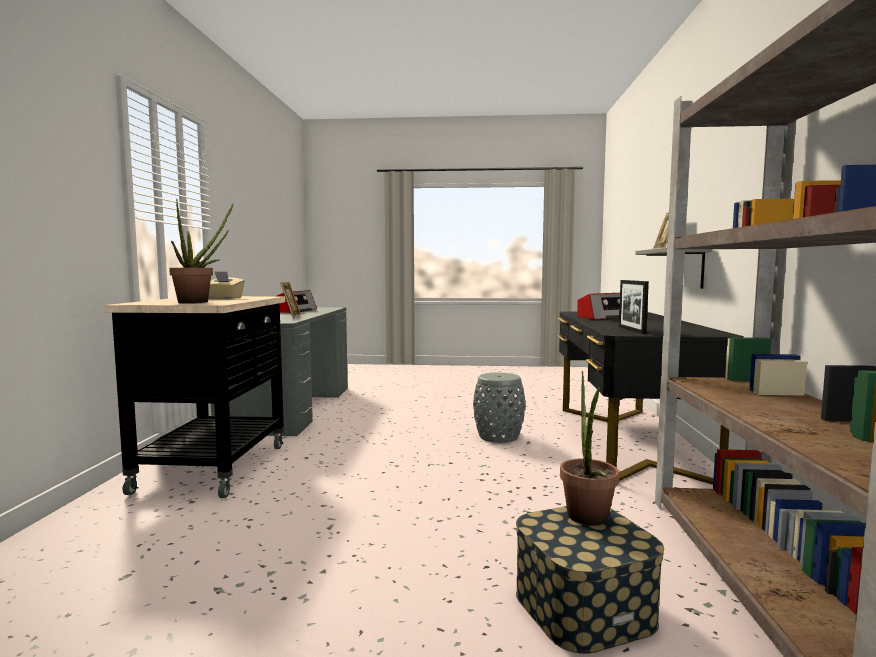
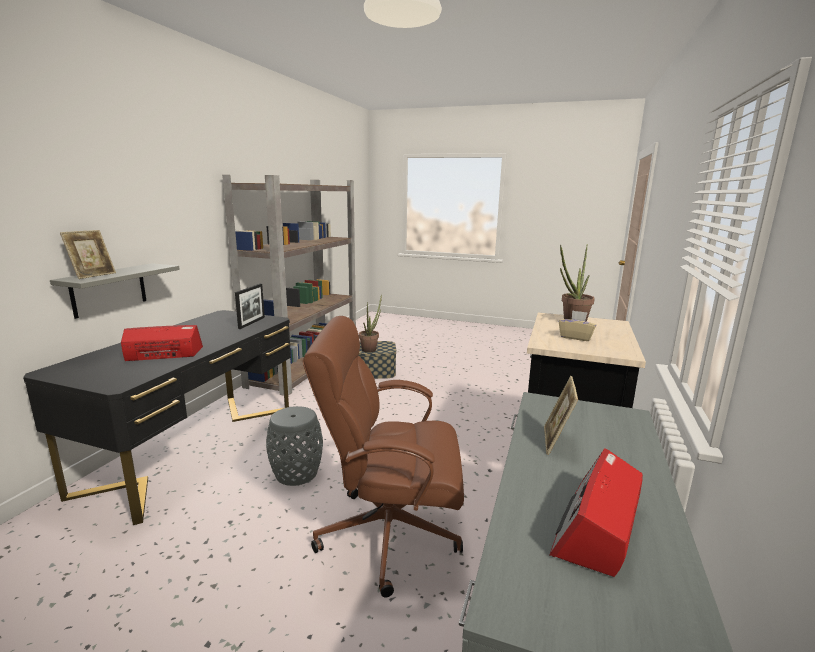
camera: 165 degrees left, 10 degrees up
(393, 421) = (389, 534): none -> brown office chair

